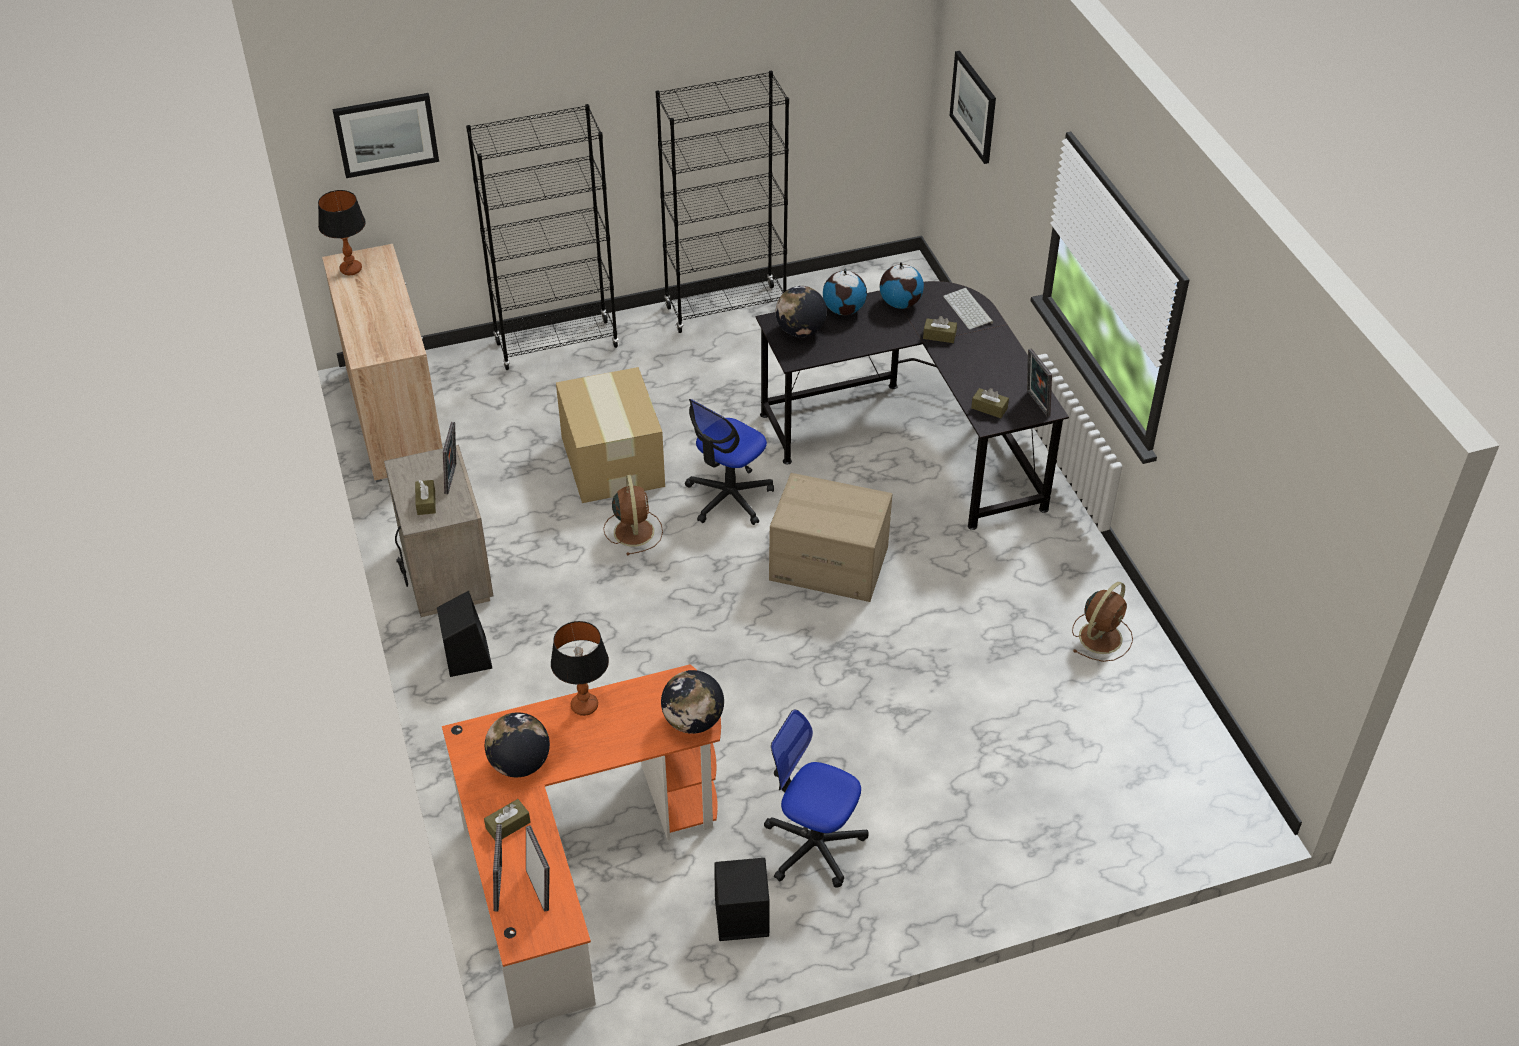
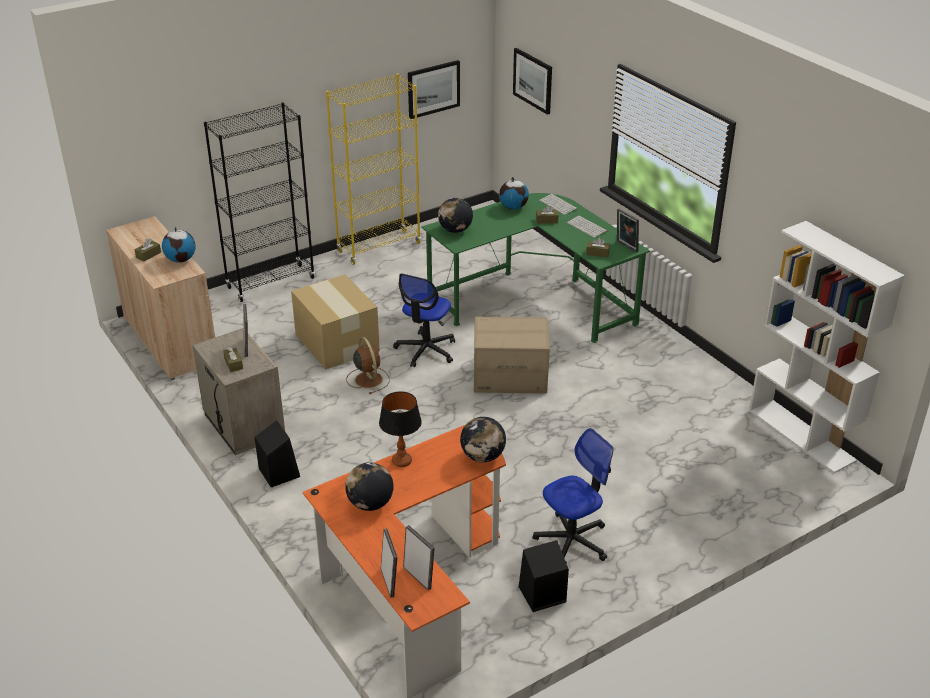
camera: 15 degrees left, 10 degrees down
(351, 269) = (130, 234): table lamp -> none
(386, 134) = (148, 132): picture -> picture (433, 89)
(508, 825) = (378, 542): brown tissue box -> brown tissue box (148, 255)
(726, 309) = (379, 247): black bookcase -> yellow bookcase
(813, 845) = (572, 540): office chair -> office chair turned 135 degrees clockwise
(844, 310) = (478, 215): globe -> globe (181, 260)
(913, 439) = (534, 299): black desk -> green desk
(994, 358) = (587, 227): none -> keyboard
(1101, 636) = (705, 387): brown fan -> none
(1210, 746) = (802, 435): none -> white bookcase

